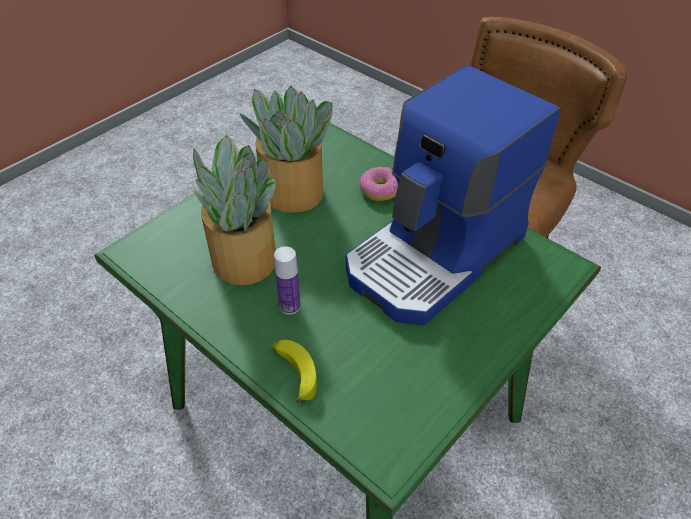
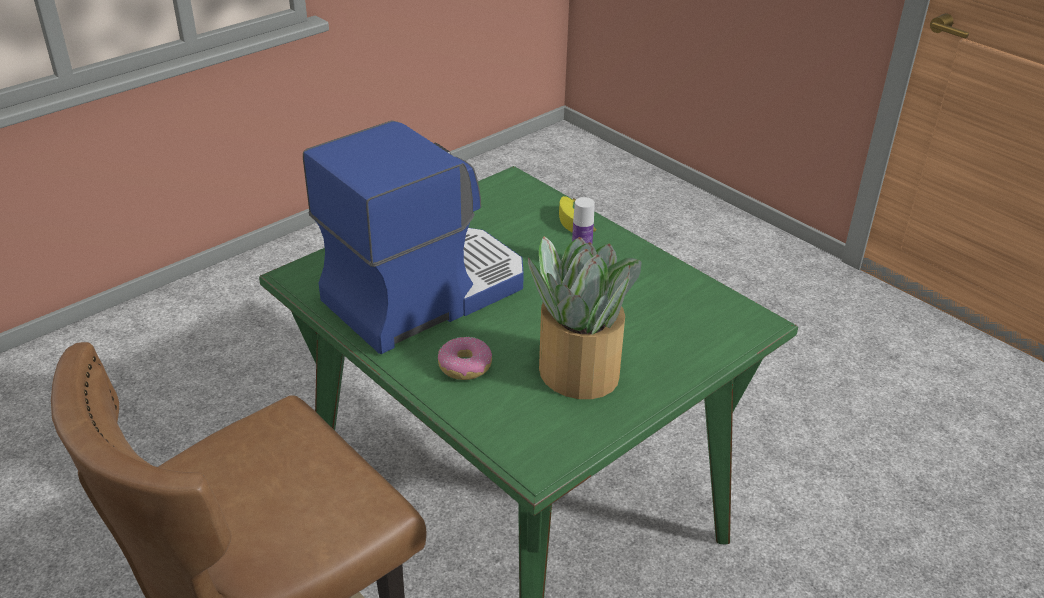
camera: 175 degrees left, 10 degrees down
(244, 257) = (630, 306): potted plant -> none

